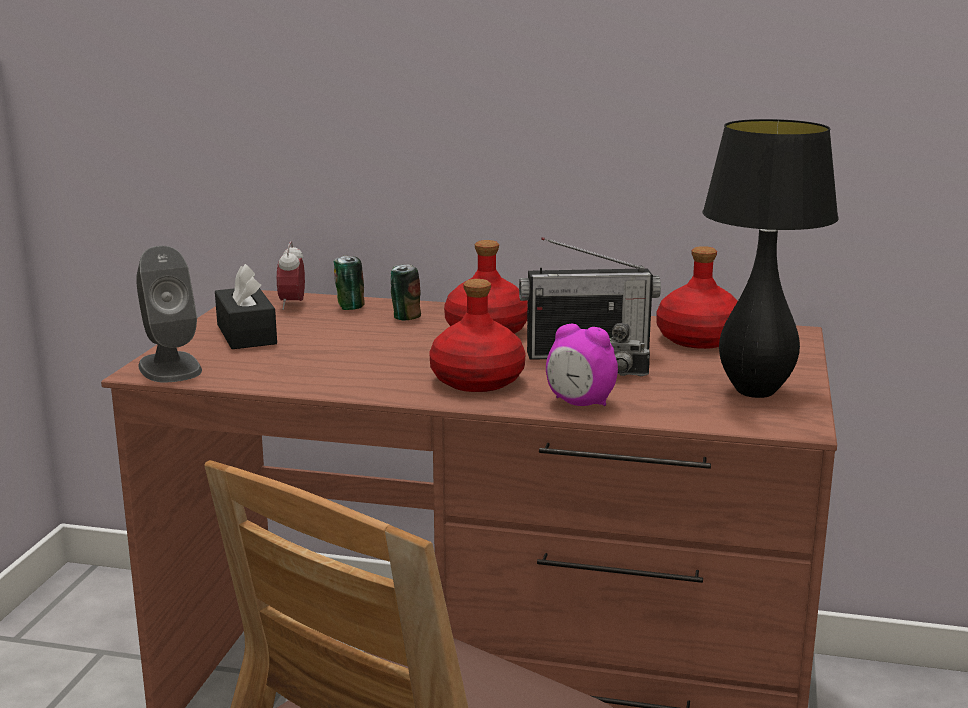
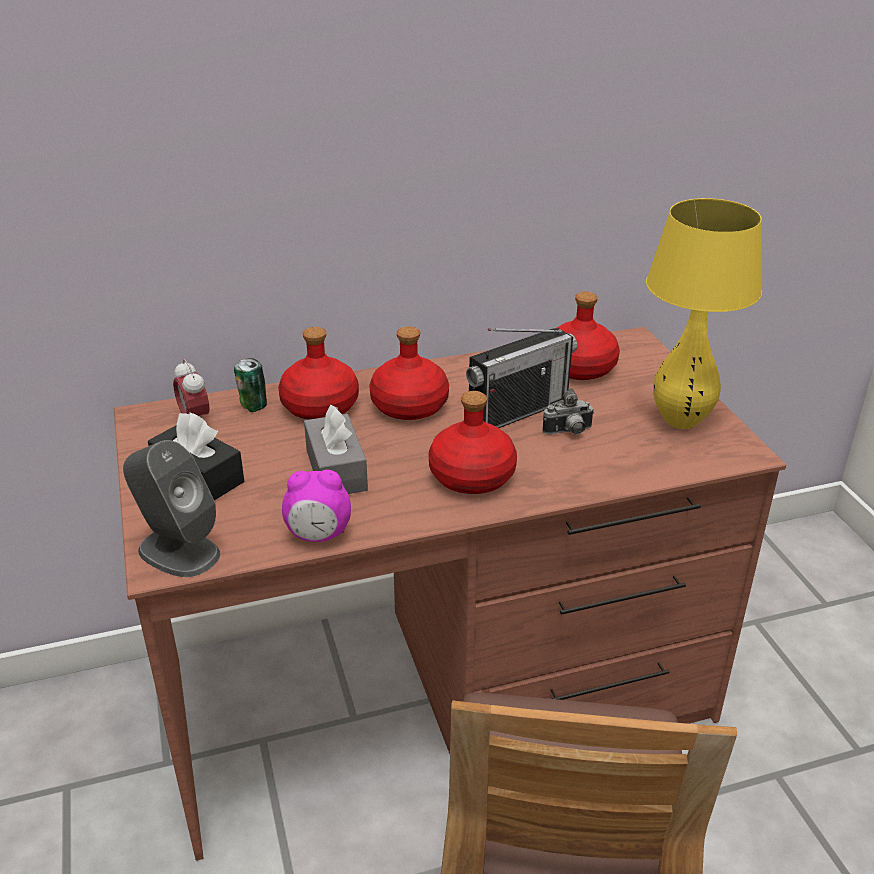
camera: 30 degrees left, 15 degrees up
(362, 353) = (336, 470): none -> grey tissue box
(405, 317) = (320, 407): can -> red bottle
(580, 403) = (578, 478): alarm clock -> alarm clock (319, 535)
(754, 392) = (680, 421): black table lamp -> yellow table lamp

